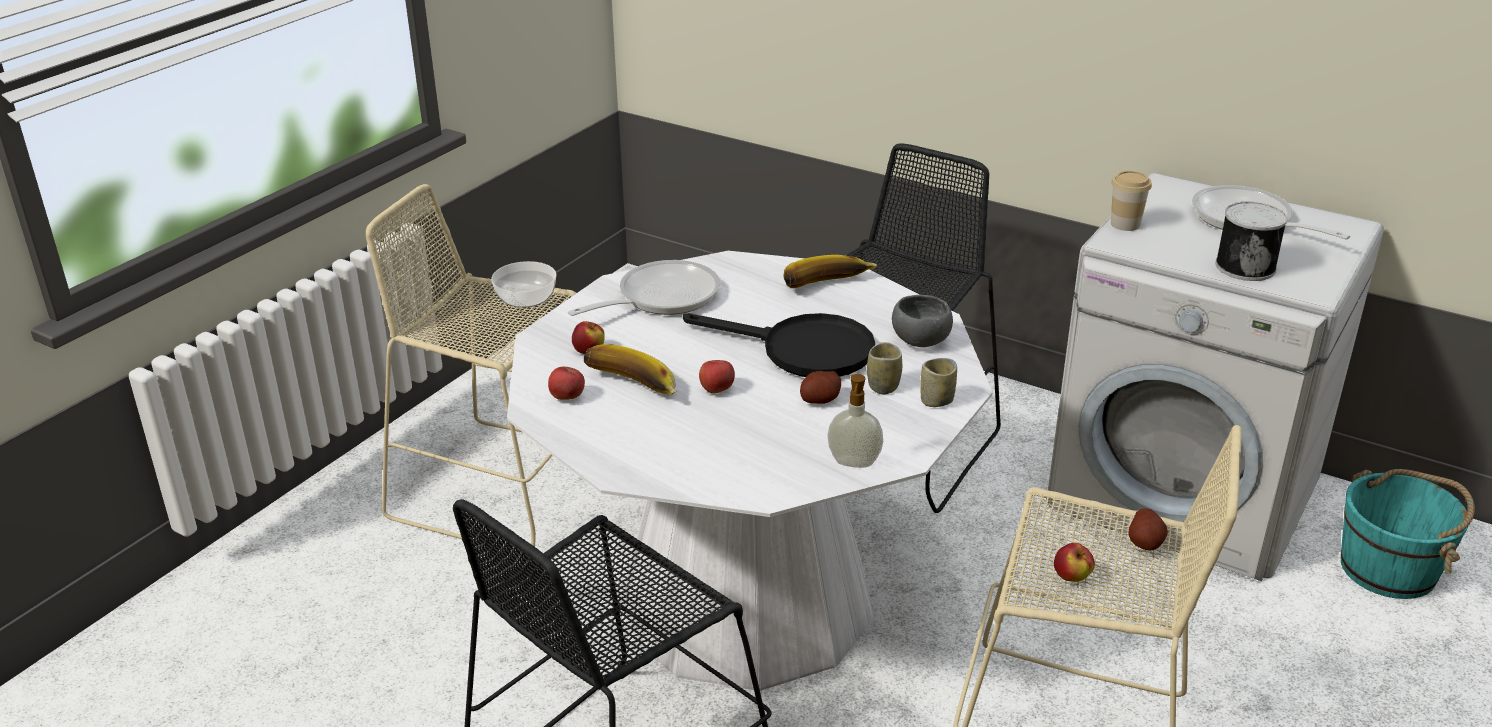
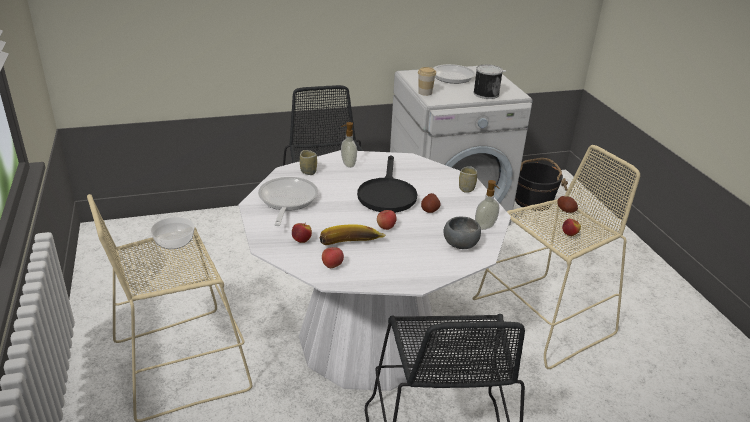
camera: 50 degrees left, 0 degrees up
(802, 350) = (387, 194): black frying pan -> black frying pan turned 120 degrees clockwise
(828, 287) = (347, 164): banana -> soap dispenser
(883, 386) = (440, 193): cup -> cup (308, 172)
(920, 342) = (420, 170): grey bowl -> grey bowl (461, 245)
(1390, 569) = (533, 201): turquoise bucket -> black bucket

